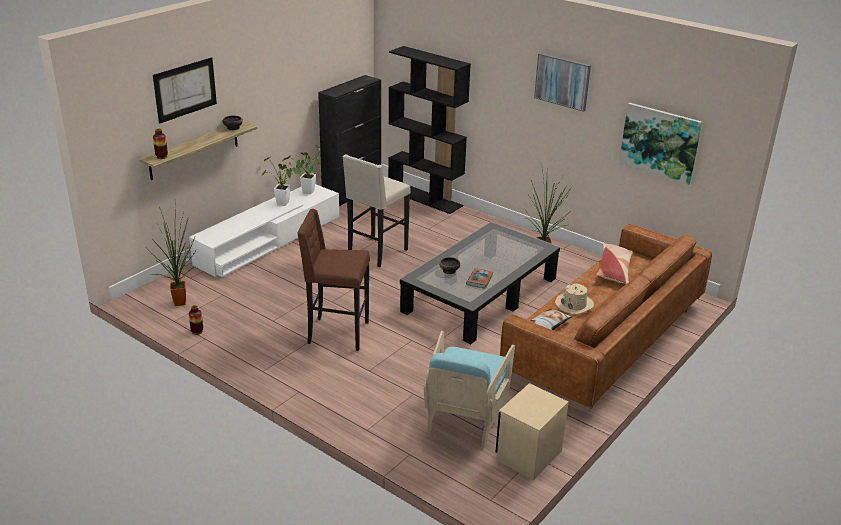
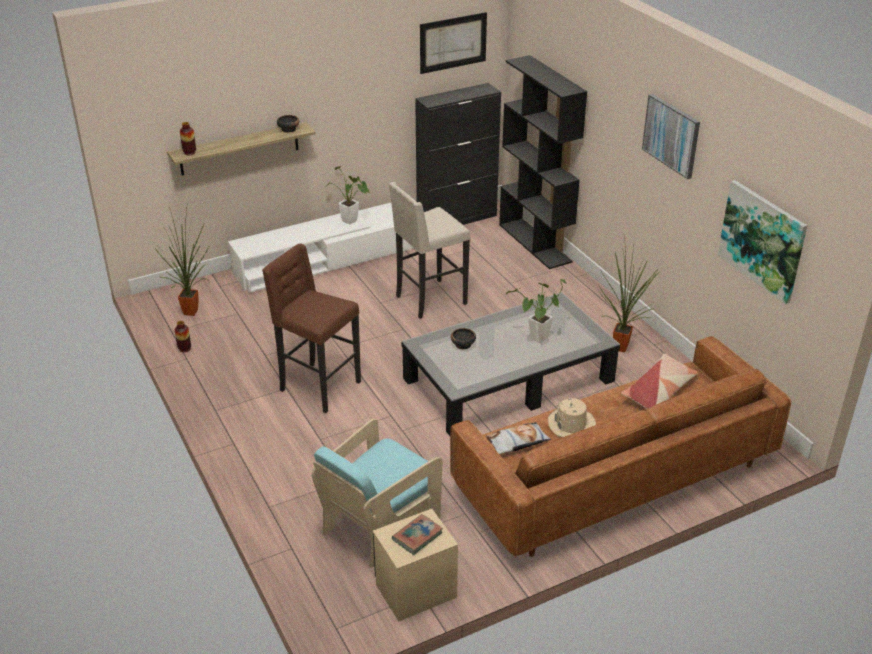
camera: 25 degrees right, 5 degrees up
(185, 89) = (229, 81): picture -> picture (453, 42)
(307, 193) = (386, 213): potted plant -> potted plant (536, 339)
(479, 280) = (488, 365): book -> book (417, 536)

